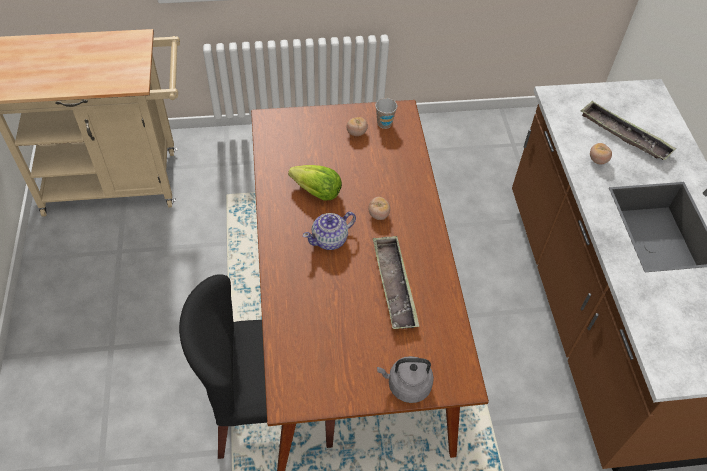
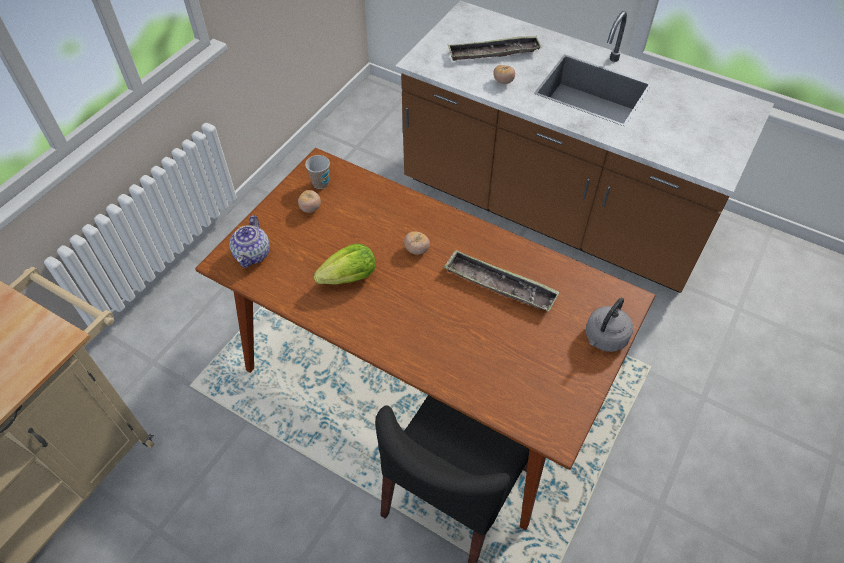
camera: 50 degrees left, 0 degrees up
(330, 239) = (412, 300): teapot -> teapot (253, 254)

